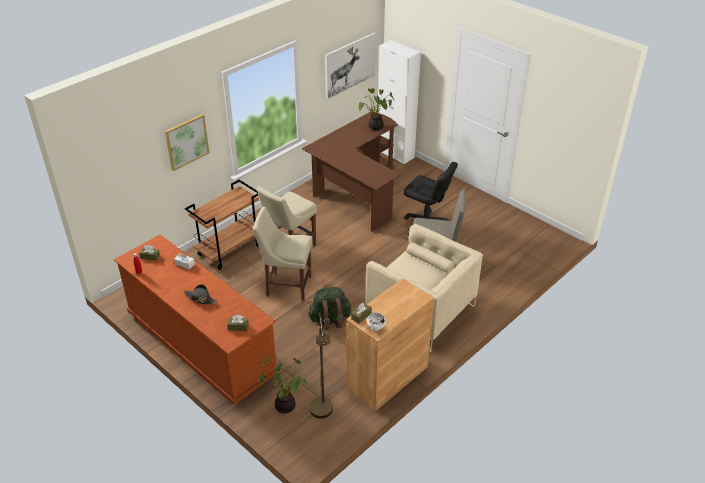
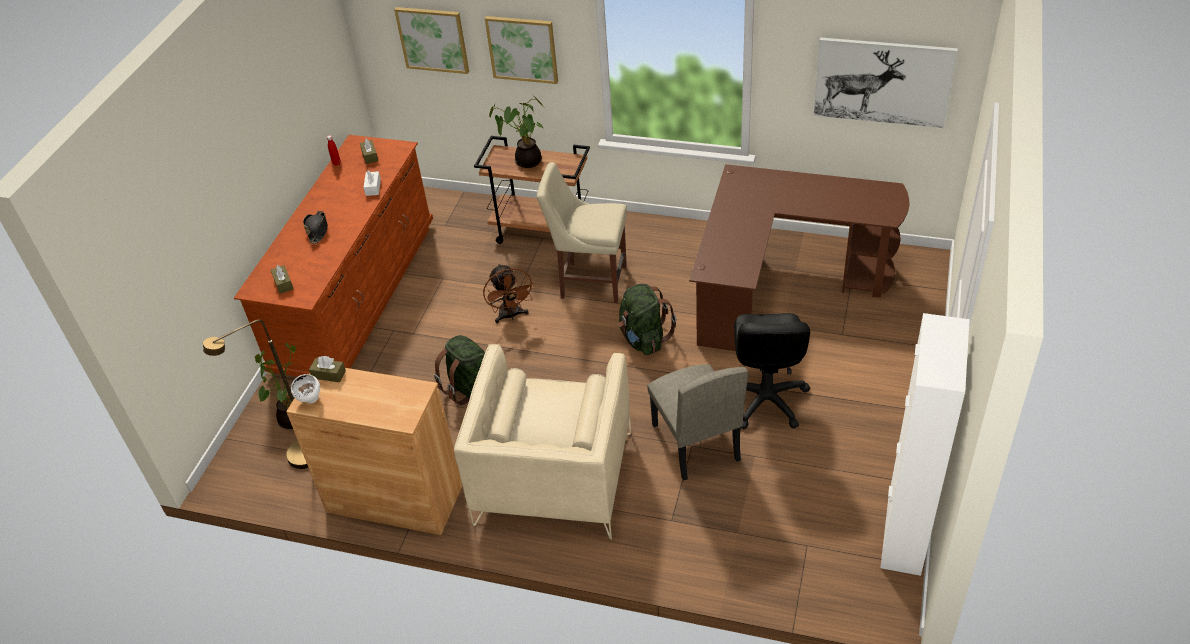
camera: 65 degrees right, 5 degrees up
(132, 166) = (433, 39): none -> picture
(286, 285) = (511, 316): beige chair -> brown fan
(351, 246) = (644, 339): none -> green backpack
(375, 127) = (859, 207): potted plant -> potted plant (526, 161)
(395, 154) = (926, 283): white cabinet -> white cabinet (903, 536)

